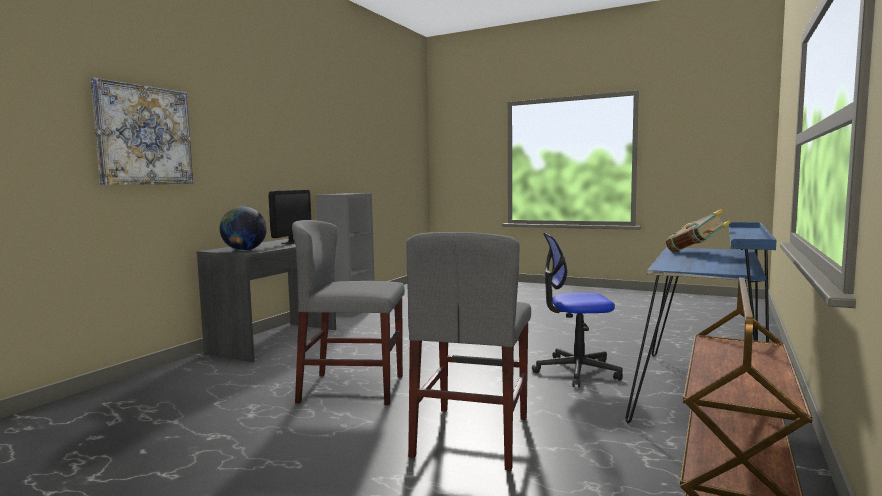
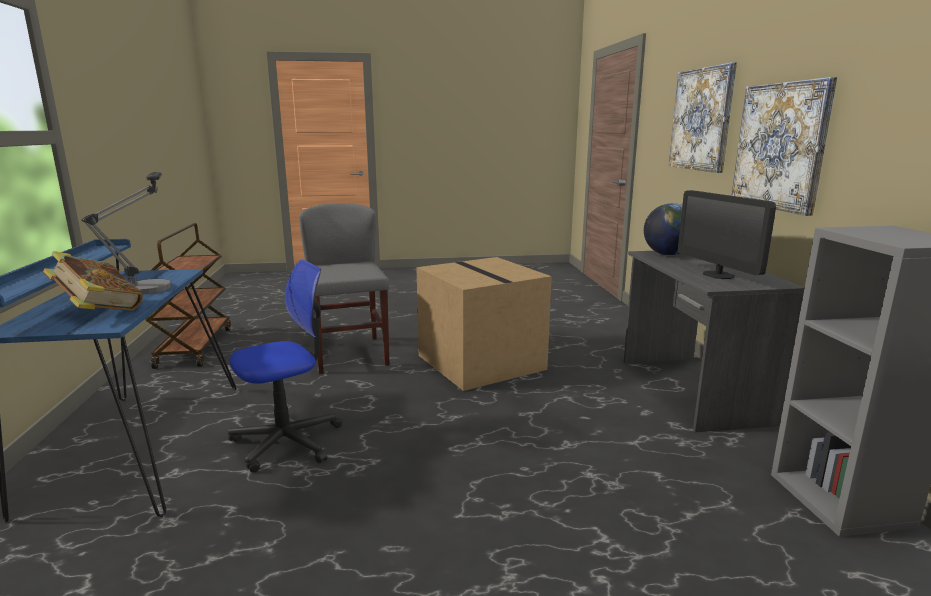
camera: 145 degrees right, 10 degrees up
(242, 161) = (780, 146): none -> picture
(352, 389) = (483, 362): grey chair -> cardboard box
(681, 261) = (152, 285): none -> table lamp

